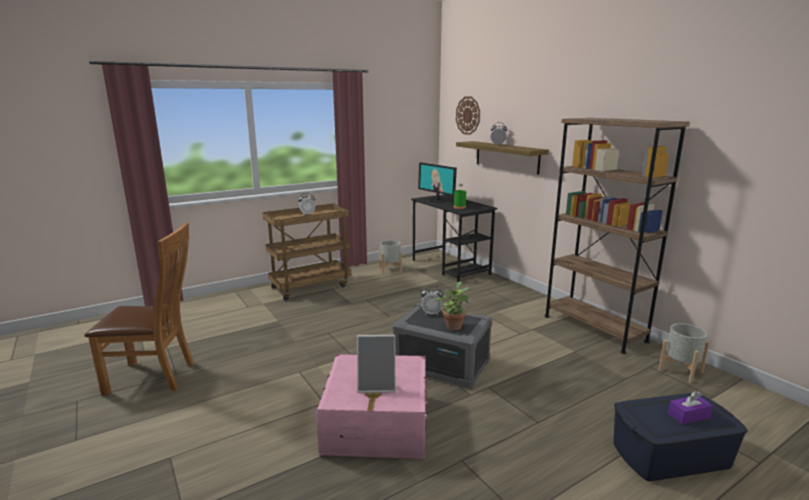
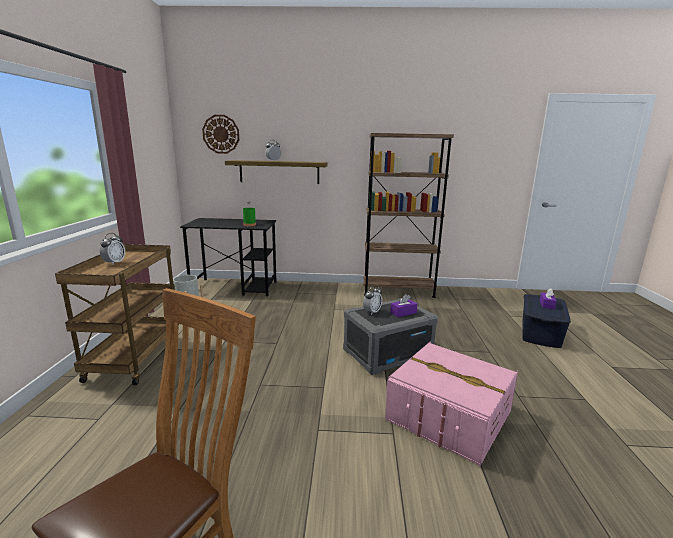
camera: 55 degrees left, 0 degrees up
(377, 385) = (463, 375): picture frame -> none
(437, 200) = (211, 223): monitor -> none
(453, 325) = (403, 312): potted plant -> purple tissue box
(680, 371) = (465, 294): grey planter -> none

